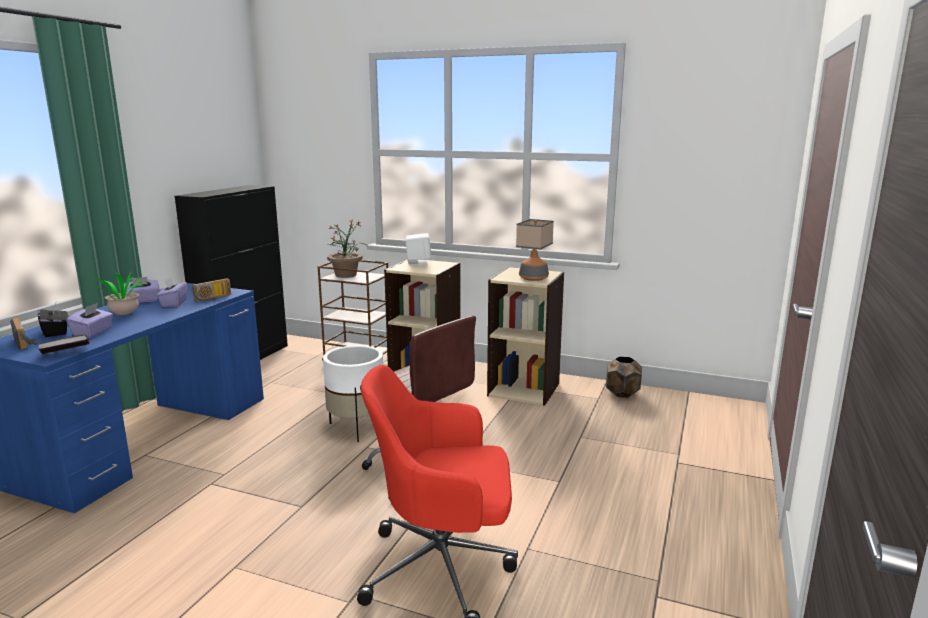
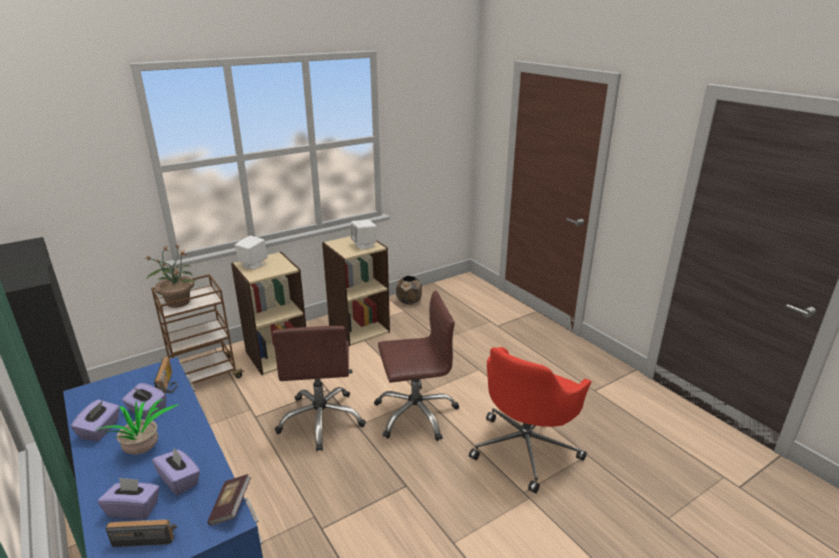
camera: 55 degrees left, 10 degrees up
(56, 332) = (134, 509): black tissue box -> purple tissue box
(356, 427) = (322, 420): white planter -> brown office chair
(533, 278) = (364, 245): table lamp -> white speaker

